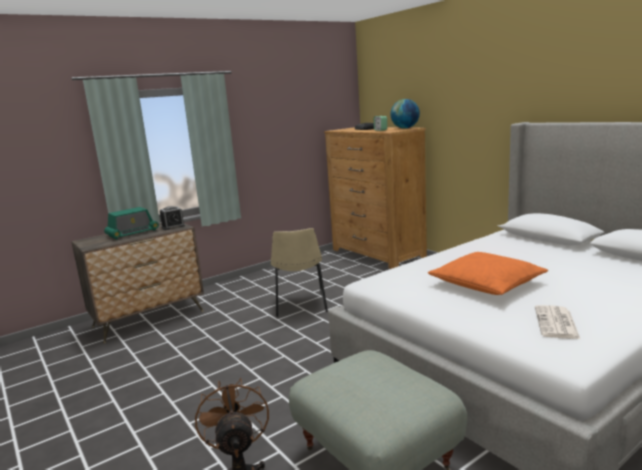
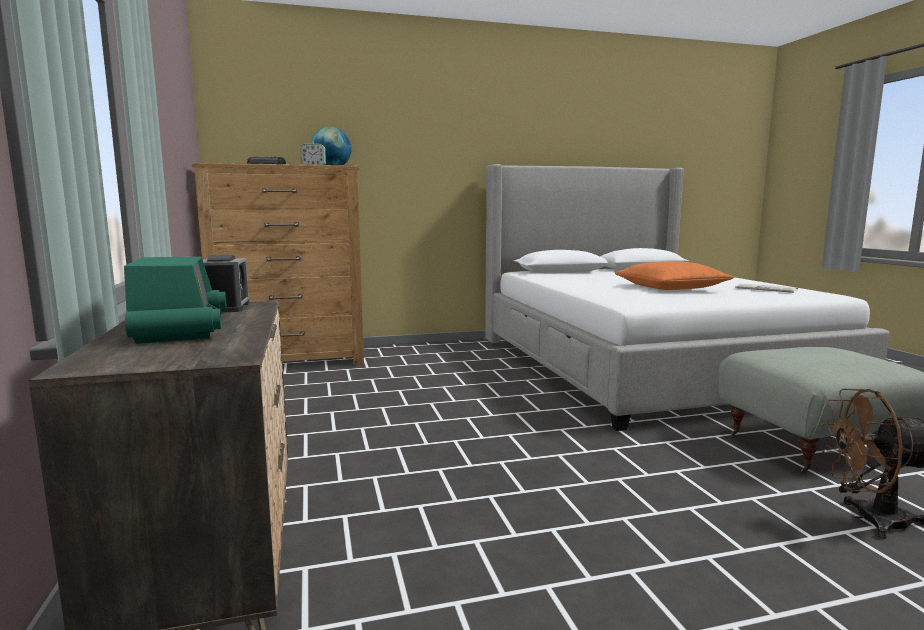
camera: 70 degrees left, 5 degrees down
(300, 304) = (393, 422): beige chair -> none

